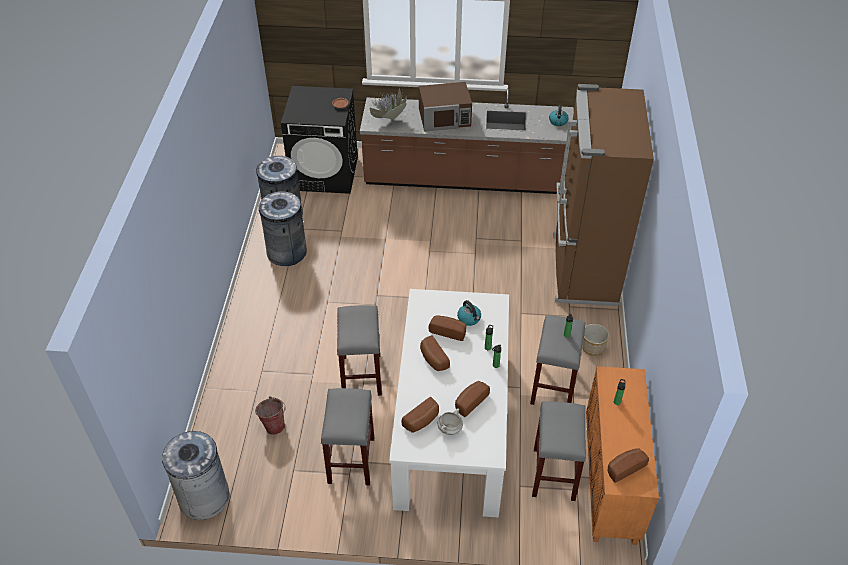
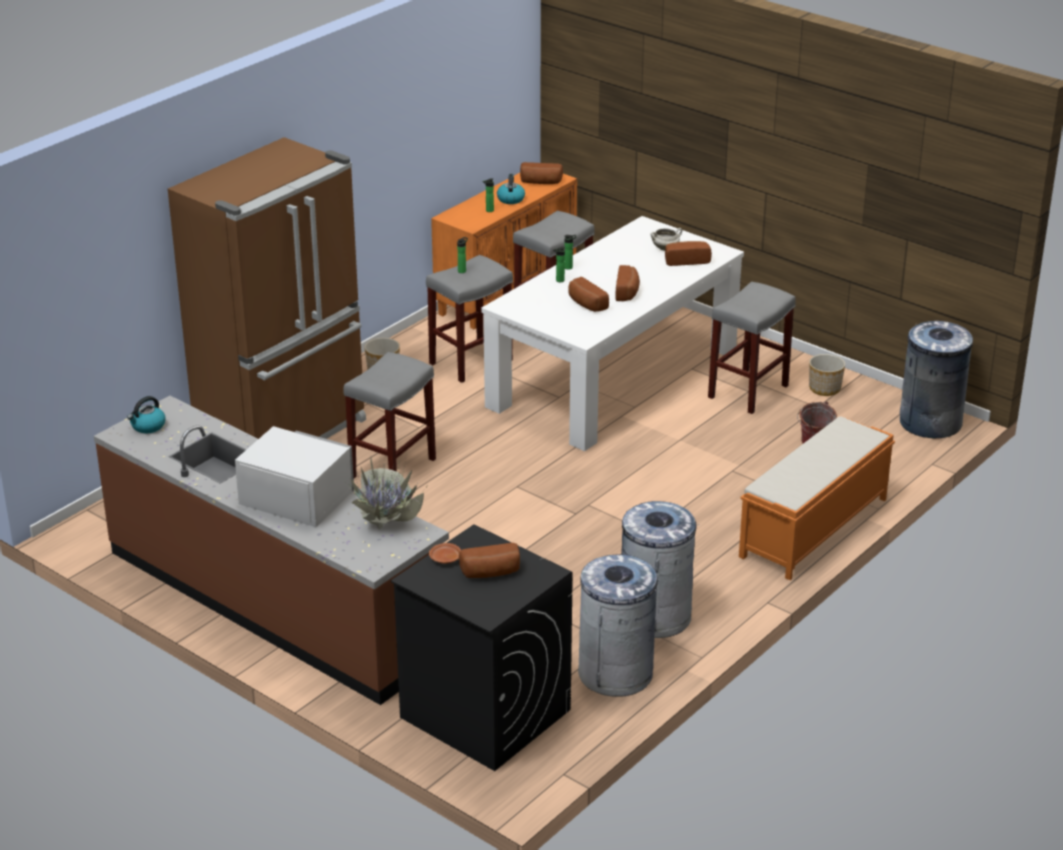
camera: 145 degrees left, 15 degrees down
(237, 350) = (813, 528): none -> orange bench
(299, 495) = (825, 388): none -> planter
(361, 375) = (674, 448): grey stool -> grey stool (392, 469)
(445, 117) = (296, 497): brown microwave -> white microwave
(469, 318) = (551, 305): kettle -> kettle (510, 199)
(470, 402) = (625, 256): bread -> bread (491, 573)

